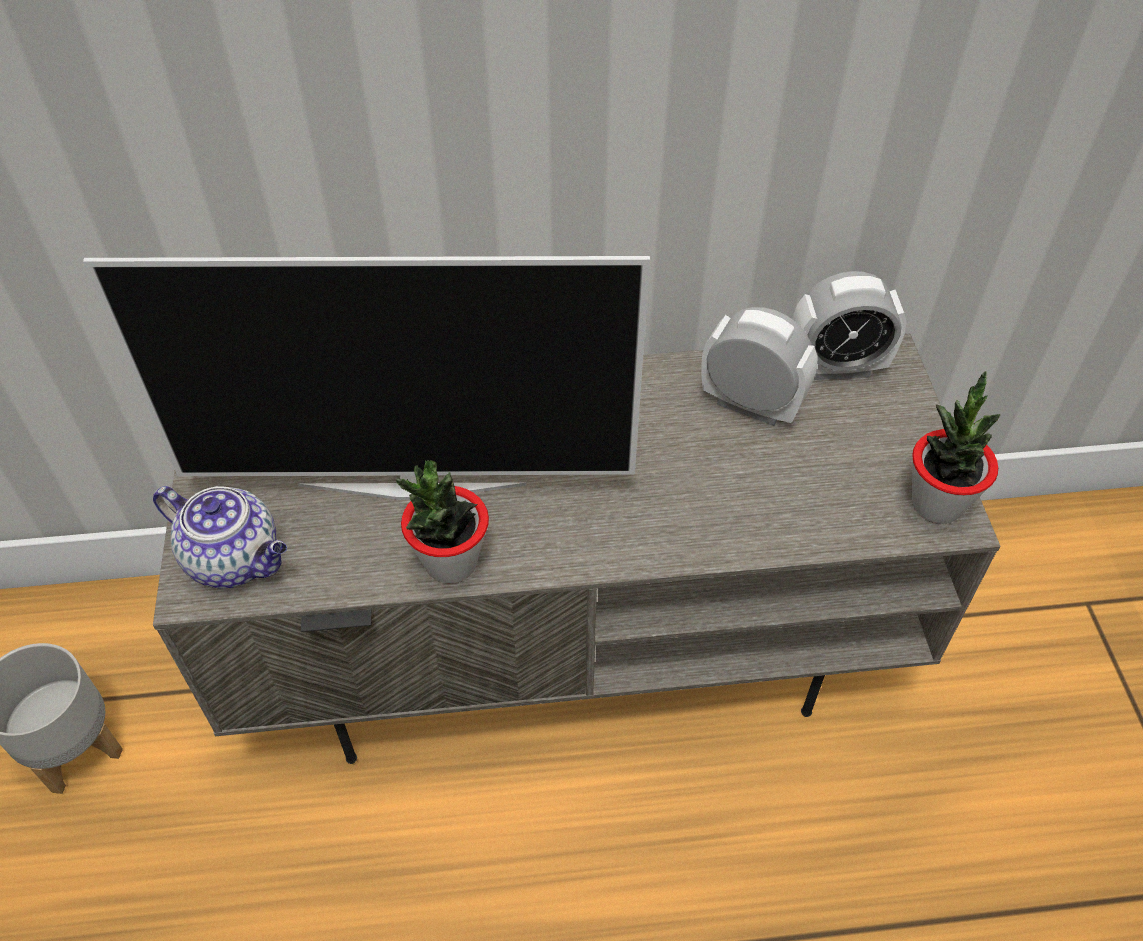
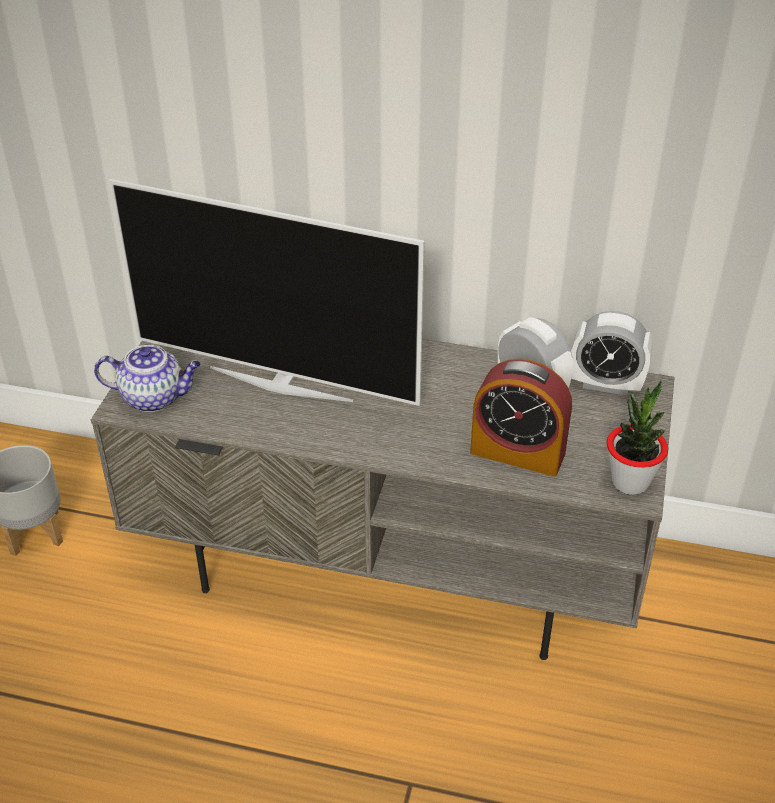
camera: 20 degrees right, 10 degrees down
(236, 559) = (154, 397): teapot -> teapot turned 45 degrees counterclockwise
(450, 562) = (282, 432): potted plant -> none
(779, 501) = (517, 452): none -> alarm clock

